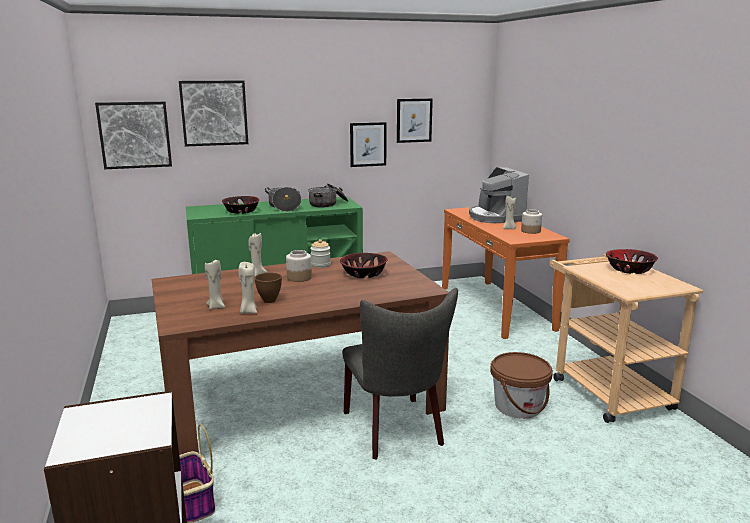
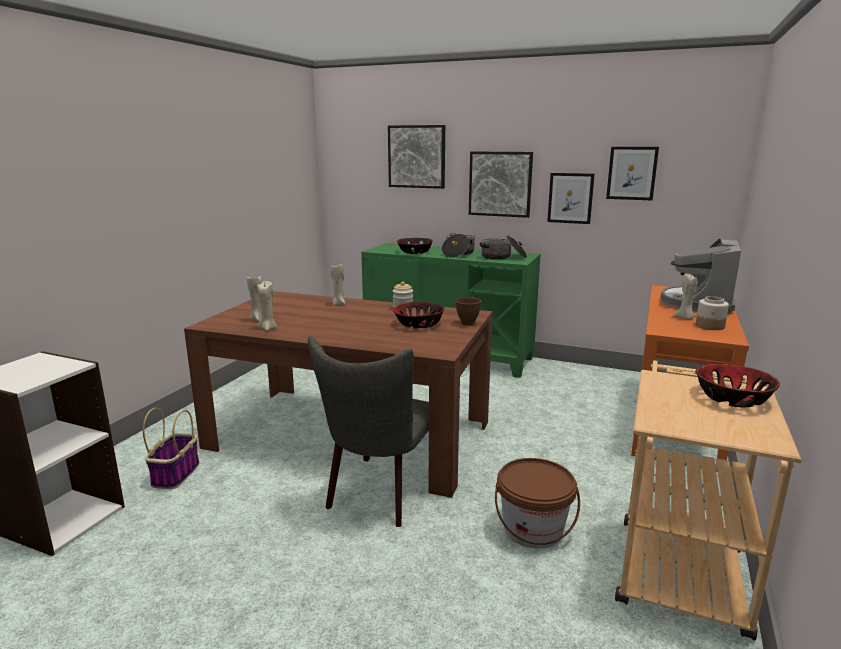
camera: 40 degrees right, 0 degrees up
(135, 135) = (353, 174): picture -> picture (500, 184)
(268, 300) = (299, 324): brown bowl -> brown bowl (467, 323)
(299, 278) = (361, 314): jar -> none

